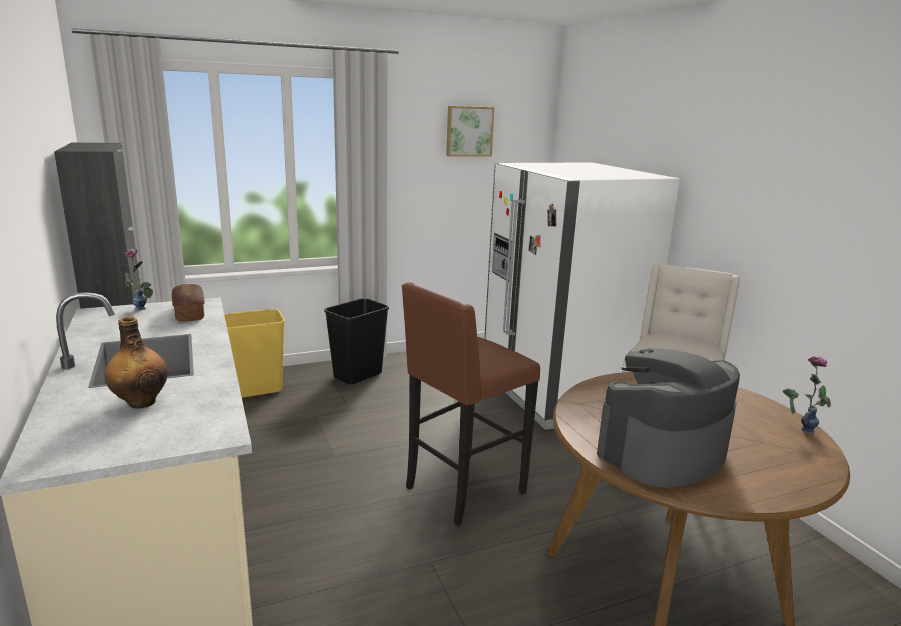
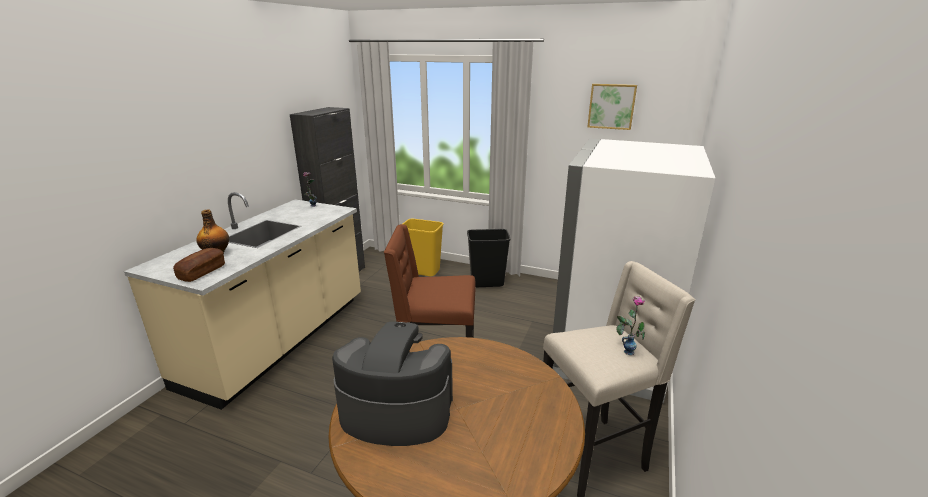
camera: 45 degrees right, 5 degrees up
(189, 313) = (325, 214): bread -> bread (202, 272)
(798, 427) = (543, 463): vase -> vase (626, 348)

